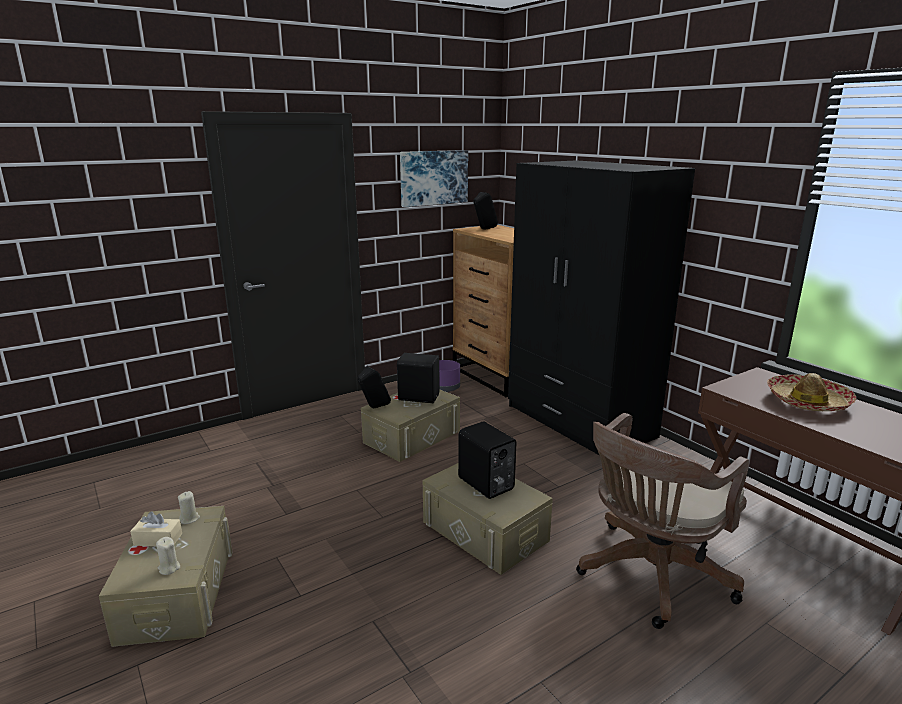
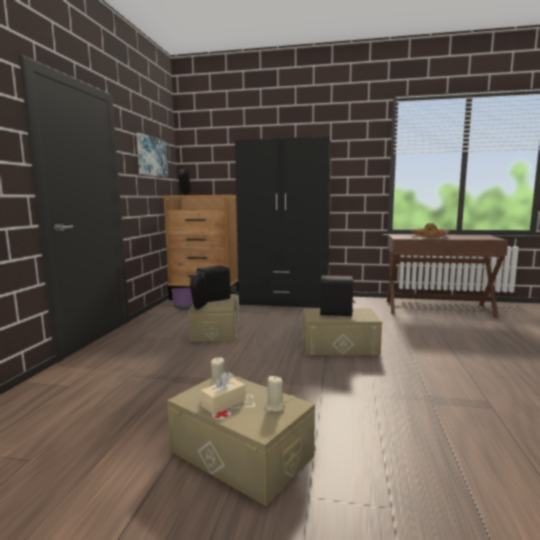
camera: 45 degrees left, 10 degrees down
(650, 576) = (422, 332): brown office chair -> none

